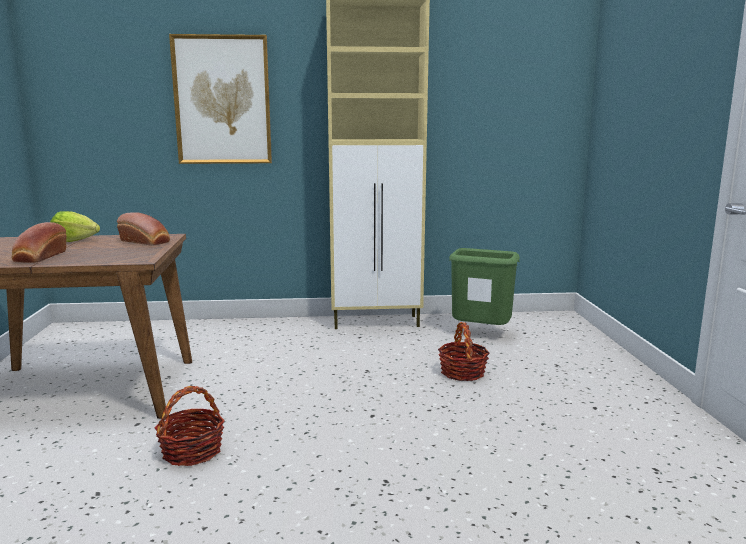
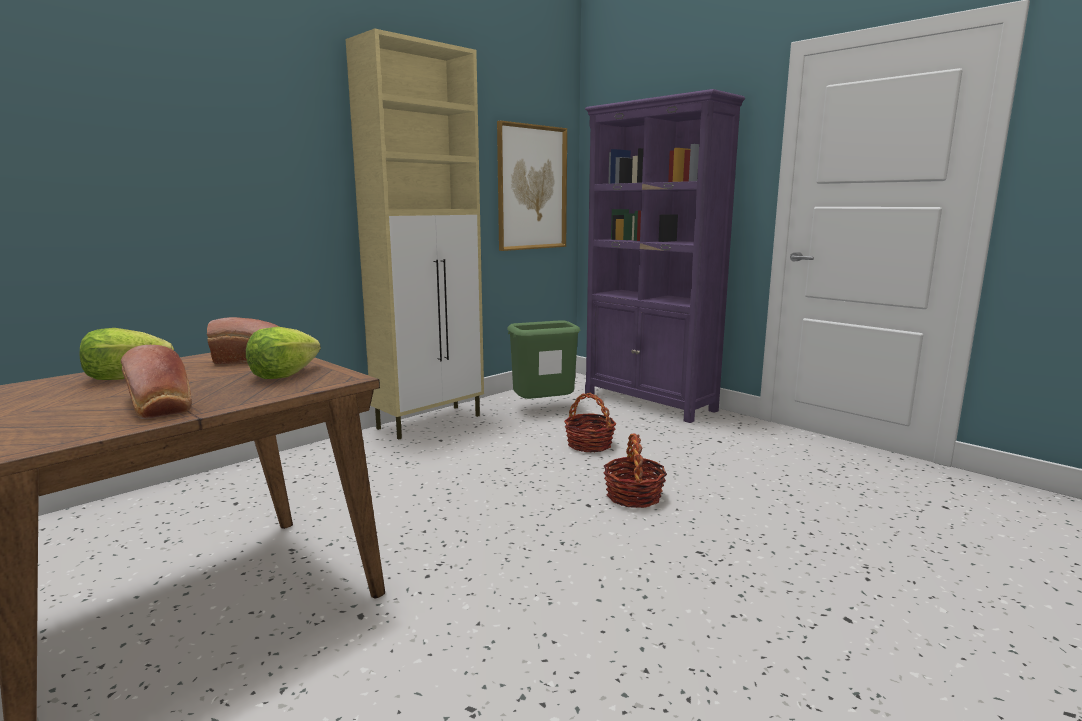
camera: 40 degrees left, 0 degrees up
(126, 252) = (283, 375): none -> lettuce
(192, 451) = (488, 611): basket -> basket (633, 496)
(222, 100) = (213, 155): picture -> picture (532, 188)
(594, 353) = (649, 402): none -> purple bookcase

